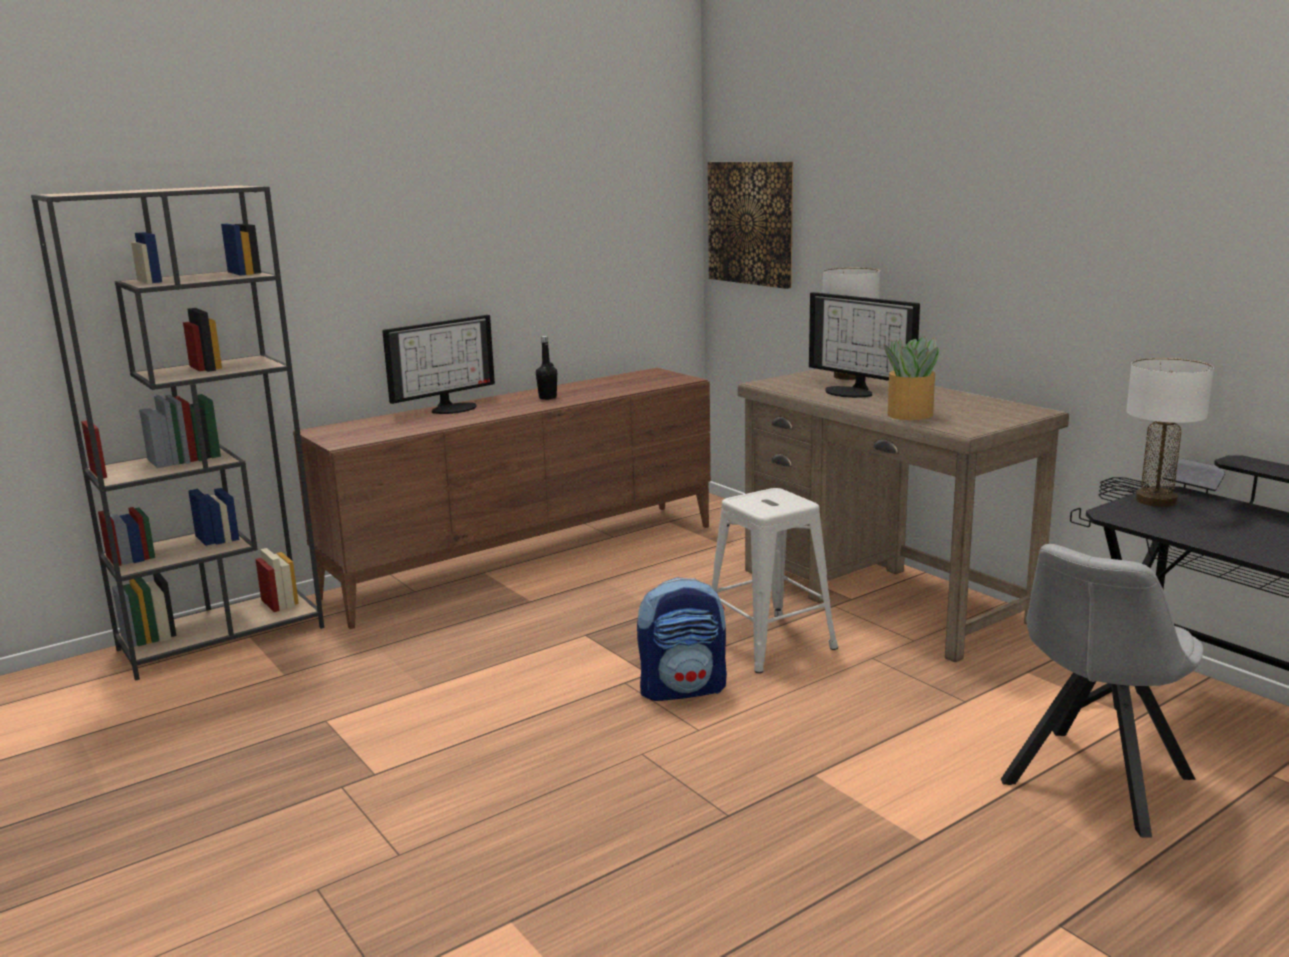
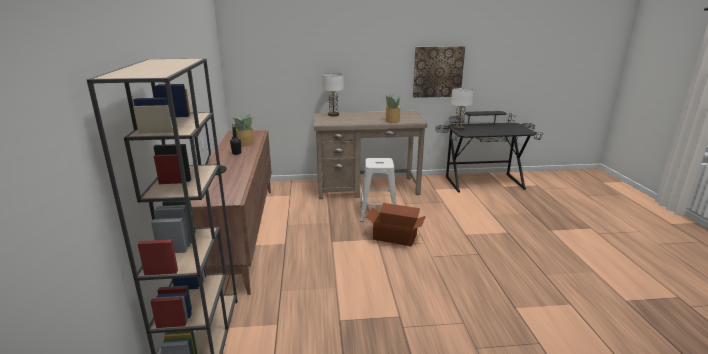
camera: 60 degrees left, 5 degrees up
(606, 389) = (246, 143): none -> potted plant
(683, 689) = (394, 236): backpack -> cardboard box
(751, 223) = (256, 59): picture -> picture (438, 72)
(852, 391) = (354, 119): monitor -> none
(1095, 782) = (494, 203): grey chair -> none

